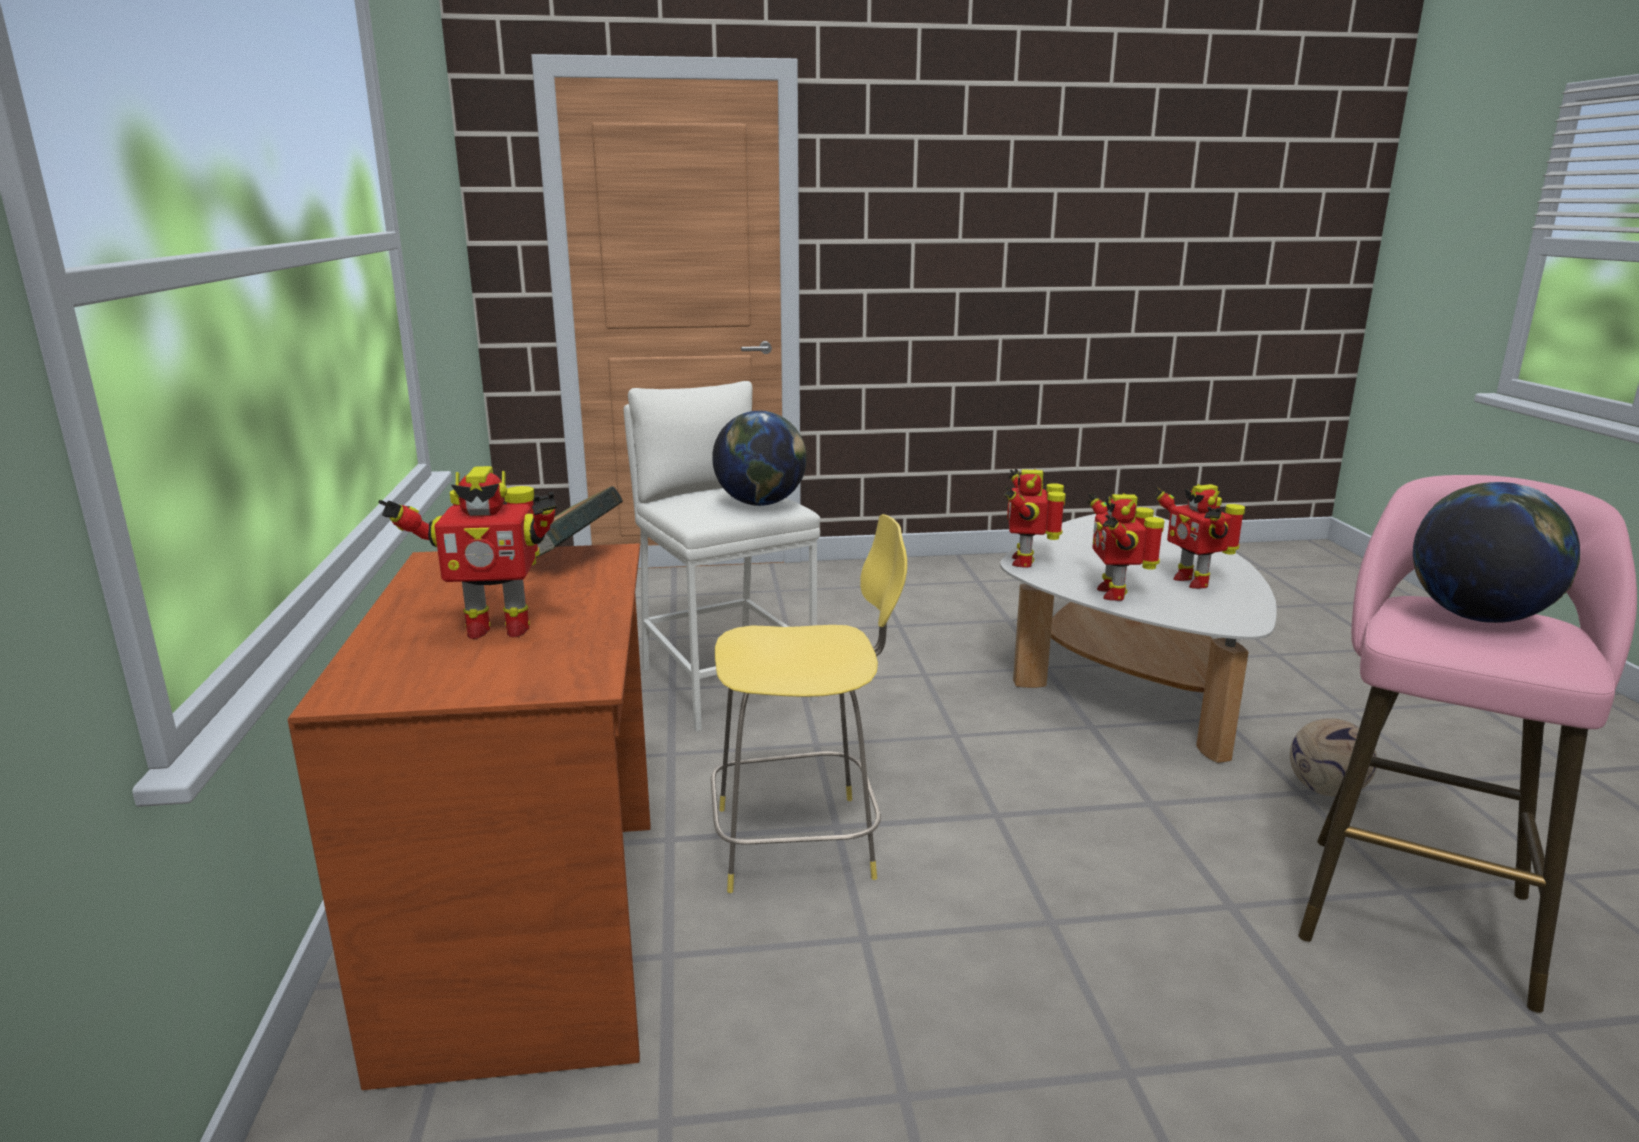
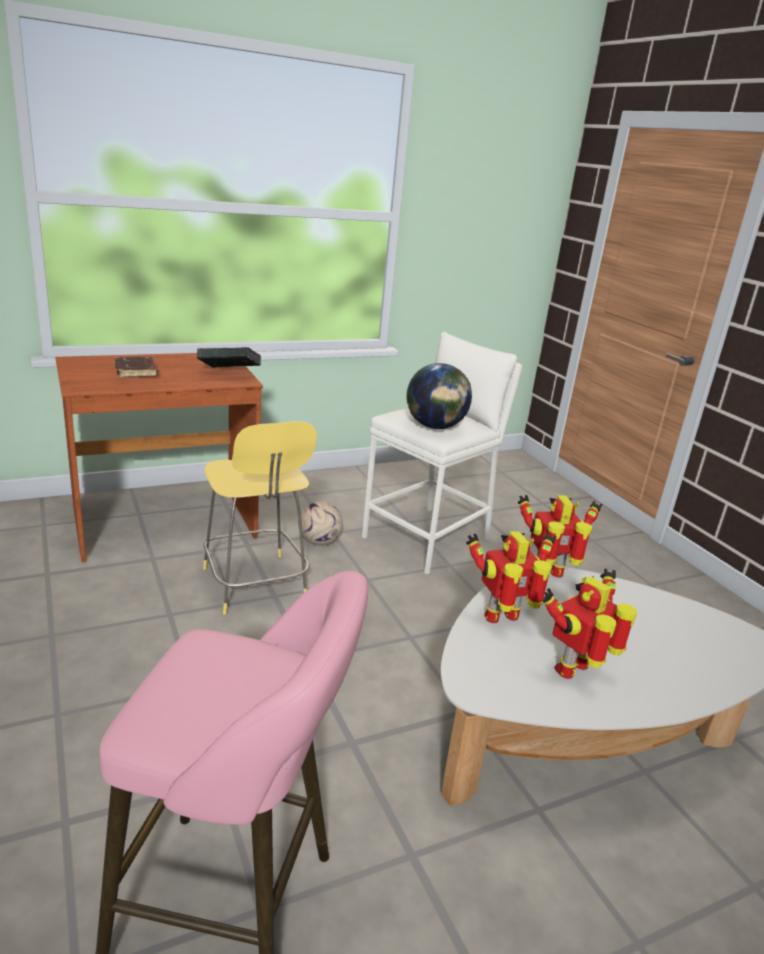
camera: 70 degrees right, 5 degrees up
(496, 628) = (137, 371): toy robot -> brown book
(1324, 790) = (424, 877): football -> football (319, 541)
(1477, 618) = (241, 686): globe -> none

